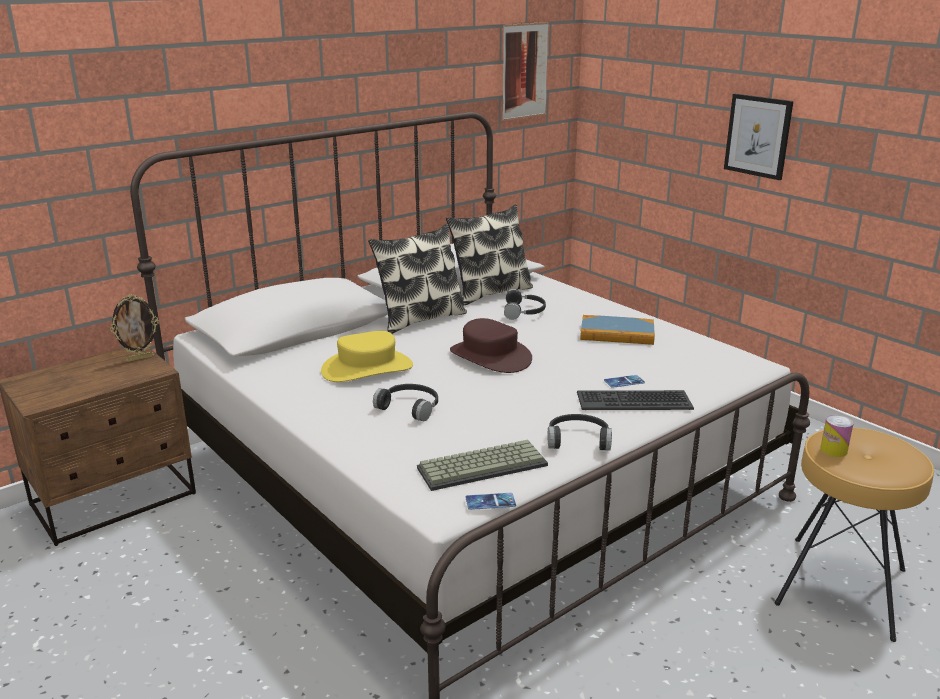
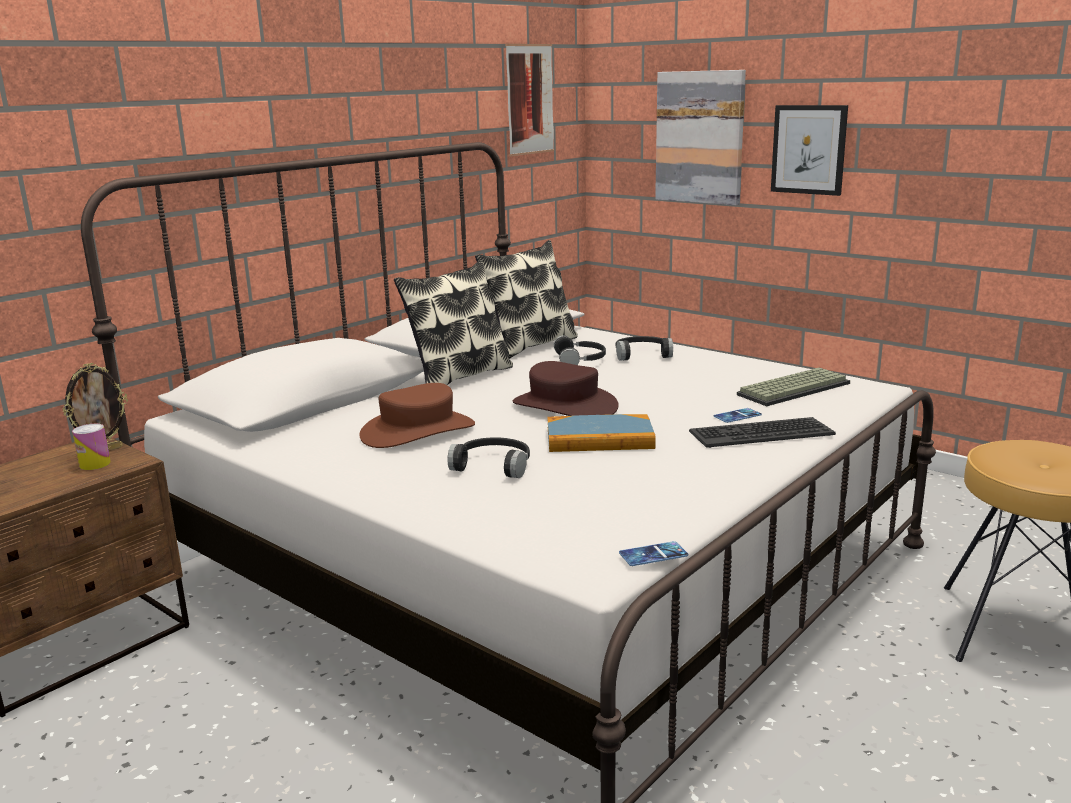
camera: 10 degrees left, 5 degrees down
(367, 368) = (418, 431): yellow hat -> brown hat
(483, 465) = (619, 517): keyboard -> keyboard (793, 388)
(578, 439) = (720, 478): black headphones -> black headphones (641, 354)
(617, 333) = (700, 372): book -> book (599, 439)
(670, 113) = (700, 137): none -> picture
(833, 450) = (1007, 462): can -> can (95, 464)

